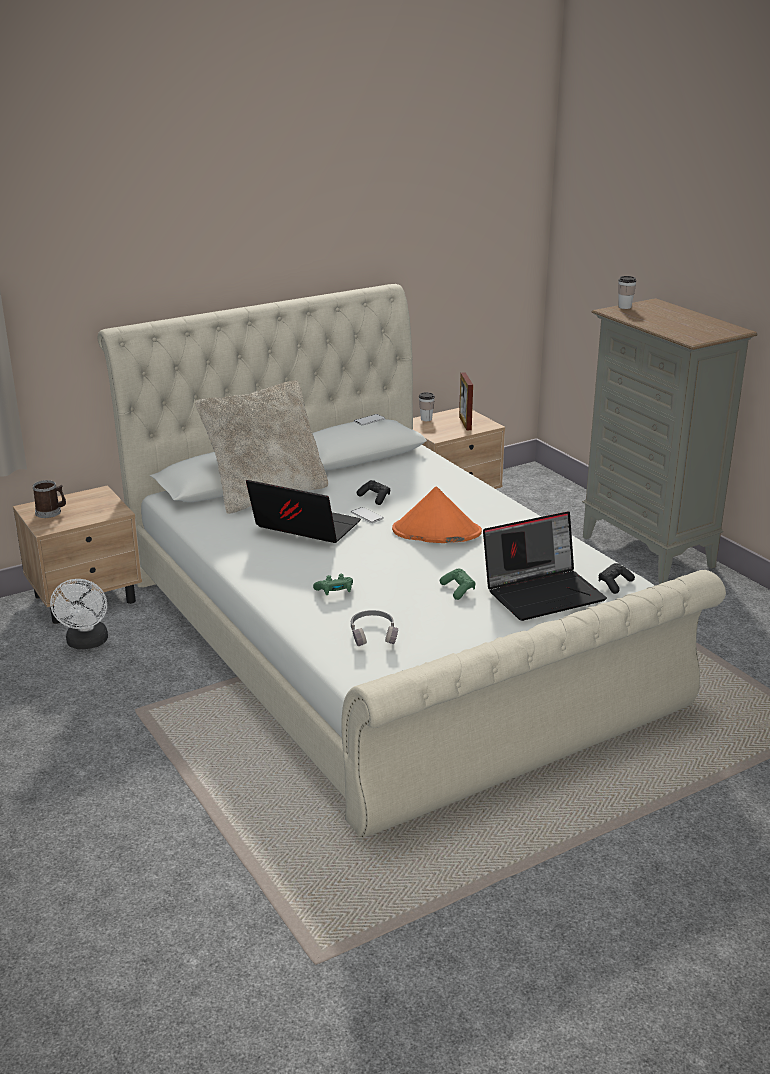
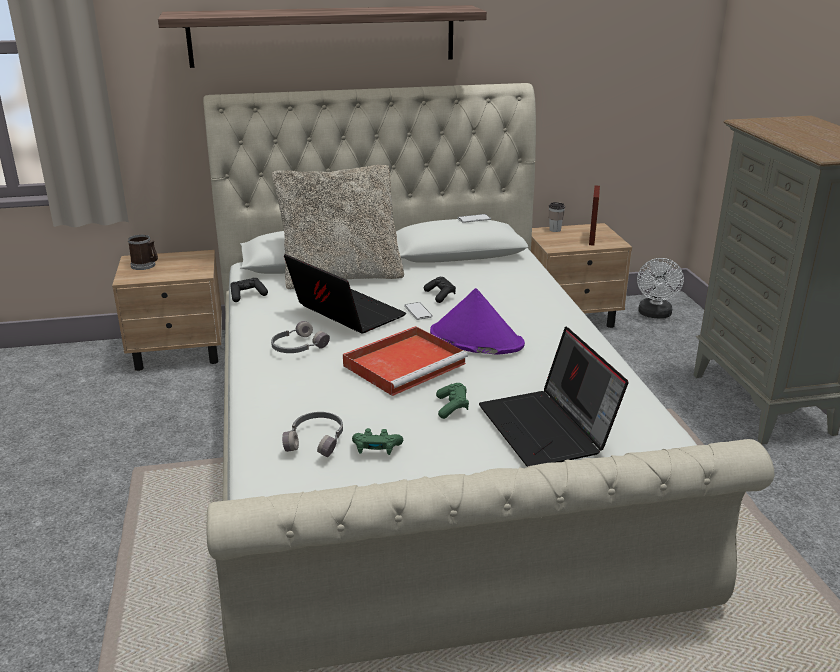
camera: 20 degrees right, 0 degrees up
(87, 643) = (146, 394): white fan -> white fan (655, 315)
(206, 258) = (323, 36): none -> shelf
(287, 564) = (297, 347): none -> grey headphones
(335, 591) = (318, 384): green game controller -> green game controller (376, 450)
(395, 562) = (406, 363): none -> red tray
(436, 532) = (475, 339): orange hat -> purple hat
(543, 592) = (548, 429): laptop -> laptop turned 75 degrees clockwise
(614, 584) = (643, 435): black game controller -> black game controller (247, 295)
(624, 307) = (765, 120): cup -> none

